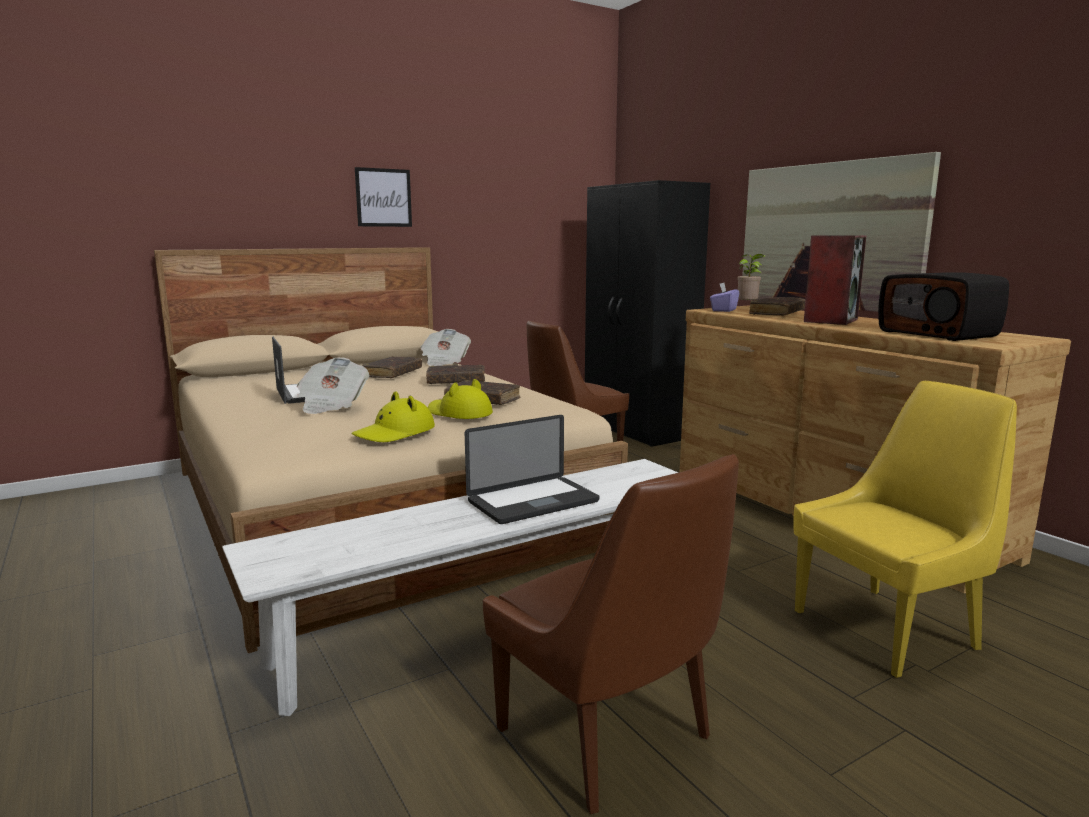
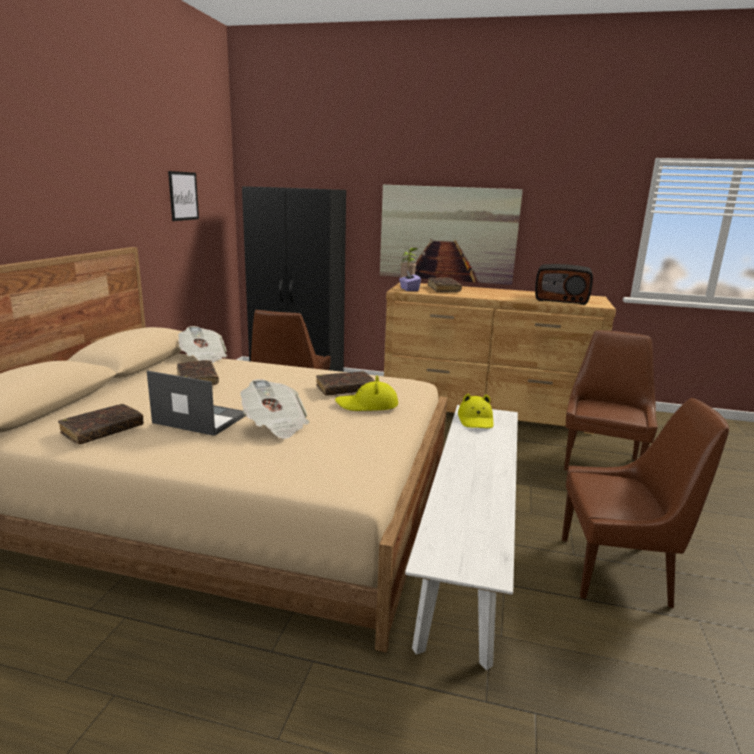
camera: 45 degrees left, 5 degrees up
(383, 197) = (91, 198): picture -> picture (183, 196)
(395, 433) = (381, 434): yellow hat -> yellow hat (476, 420)
(456, 381) = (275, 376): brown book -> brown book (103, 431)
(533, 502) = (480, 455): laptop -> none
(830, 320) = (488, 293): speaker -> none
(889, 628) = (601, 463): yellow chair -> brown chair

